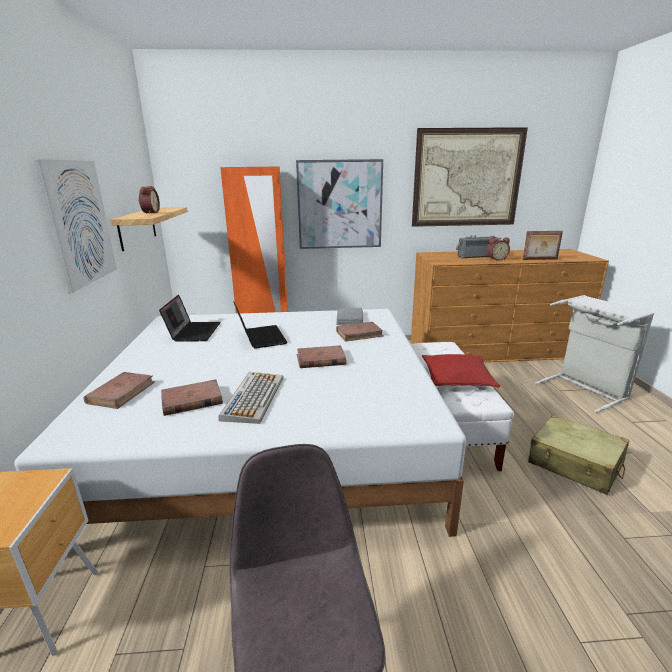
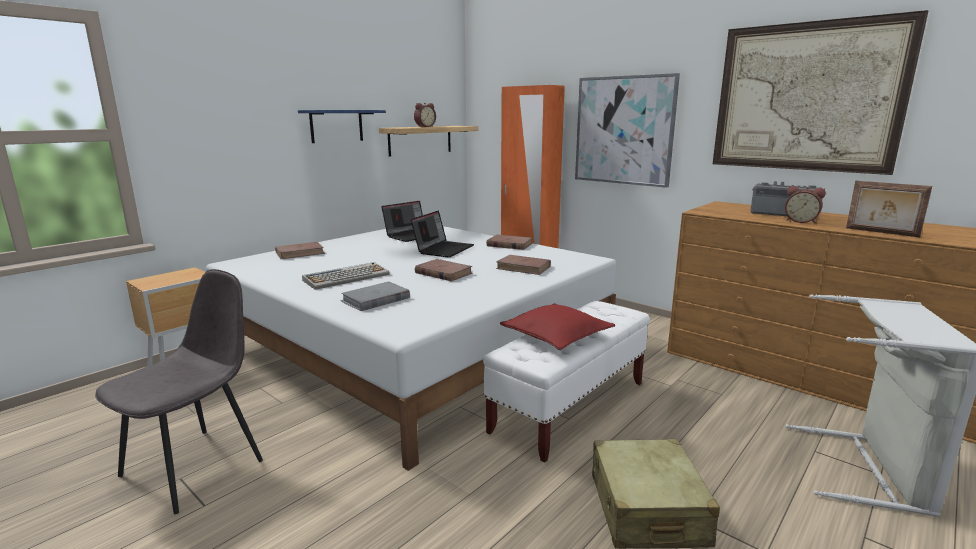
camera: 45 degrees right, 5 degrees down
(80, 223) = (336, 126): picture -> blue shelf
(191, 400) = (316, 267): brown book -> brown book (509, 245)
(349, 319) = (549, 256): grey book -> grey book (375, 300)

